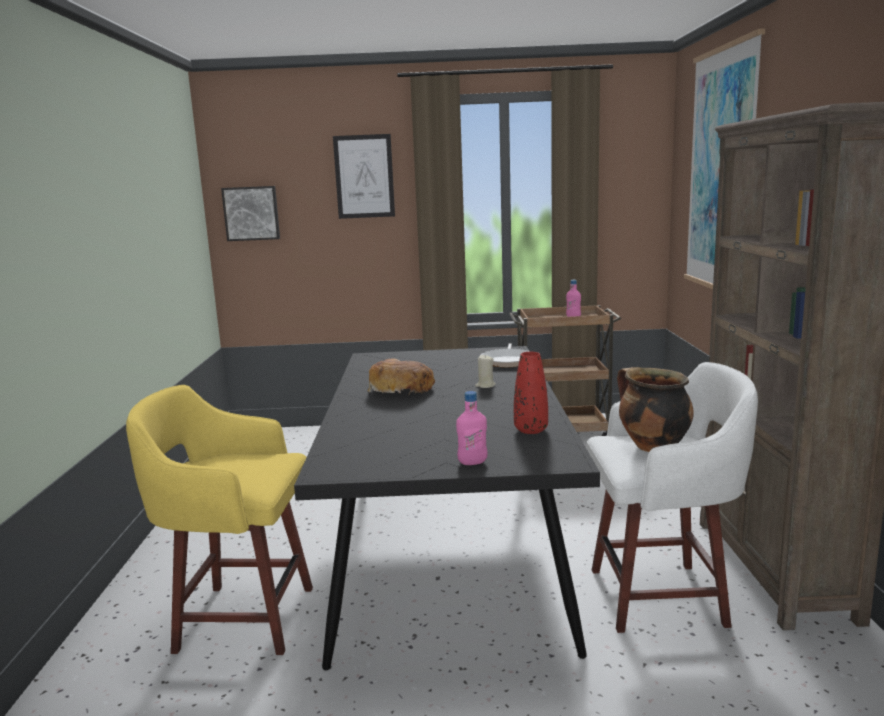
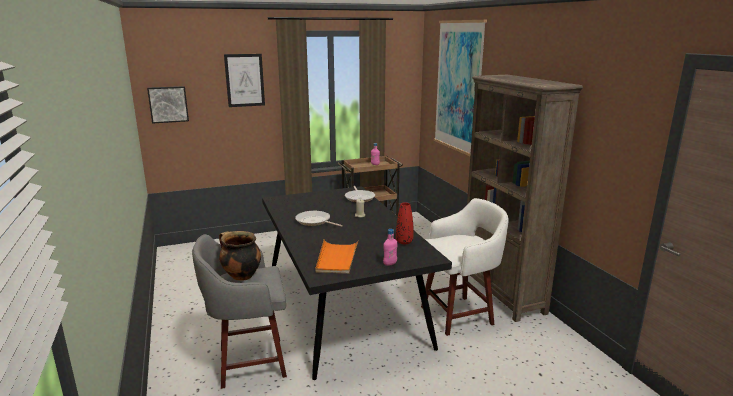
camera: 20 degrees left, 5 degrees up
(240, 618) = (248, 363): yellow stool -> grey stool
(384, 445) = (336, 259): none -> orange tray
(401, 389) = (314, 221): bread -> frying pan
(652, 447) = (457, 243): cooking pot -> cooking pot (241, 276)

